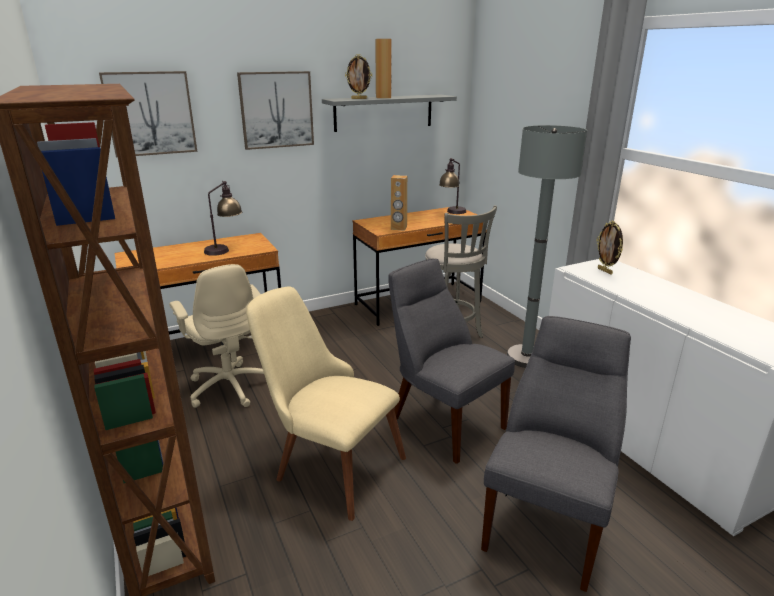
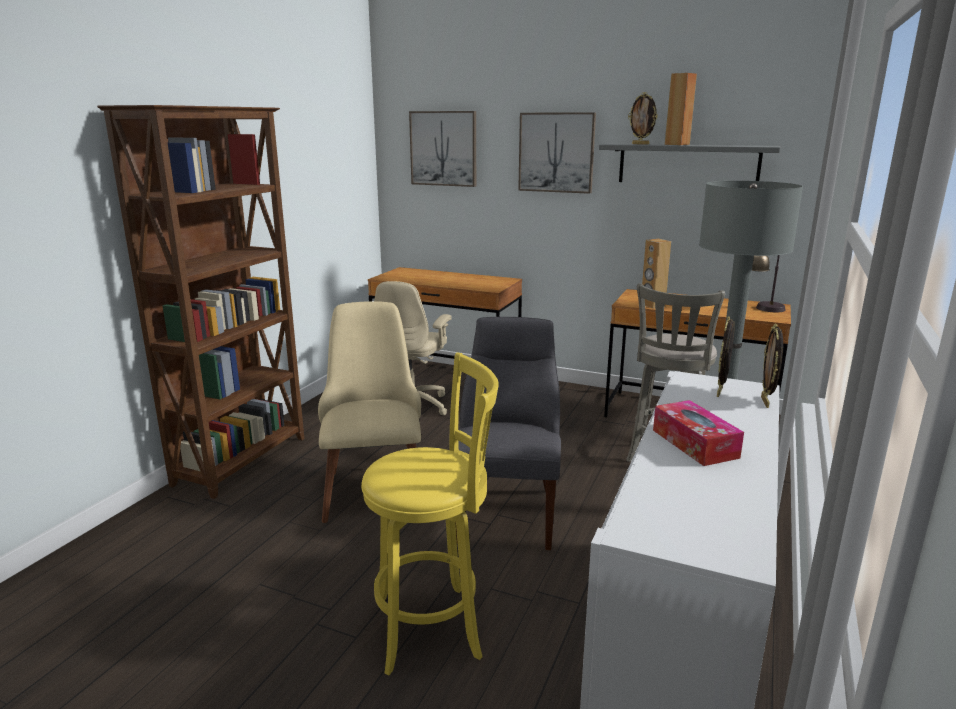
camera: 50 degrees right, 5 degrees down
(225, 249) = (466, 282): table lamp -> none
(547, 522) = (434, 627): grey chair -> yellow stool
(630, 268) = (766, 402): none -> picture frame
(674, 304) = (694, 443): none -> tissue box

